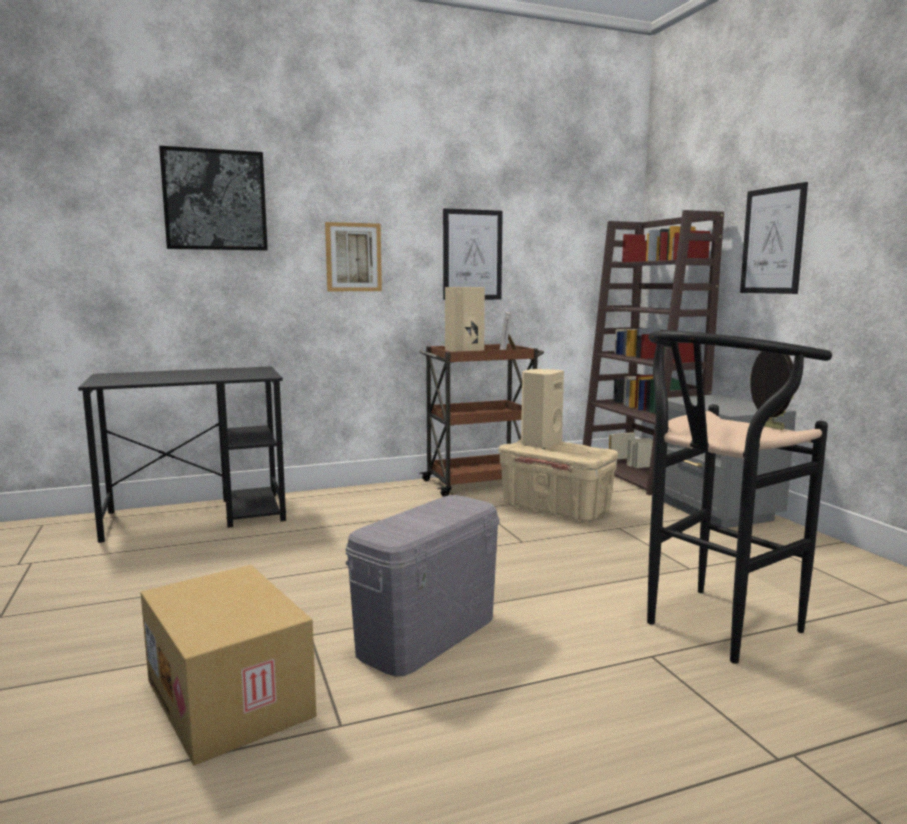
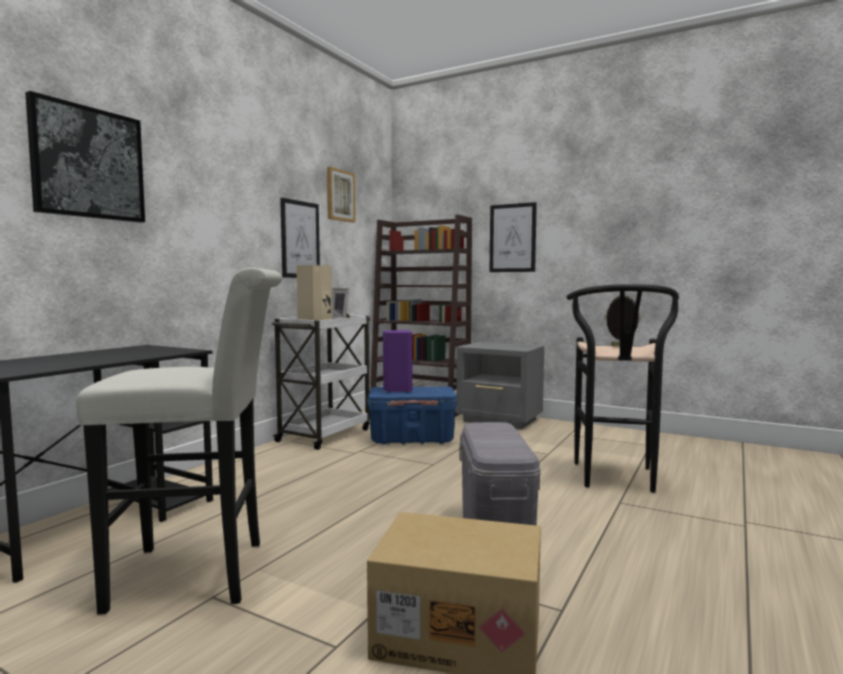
camera: 40 degrees left, 5 degrees down
(181, 575) = (202, 574): none -> white stool
(353, 257) = (216, 235): picture -> picture (340, 195)
(480, 483) = (325, 435): brown cart -> white cart
(540, 444) = (397, 390): beige speaker -> purple speaker
(556, 509) = (412, 439): beige storage box -> blue storage box

